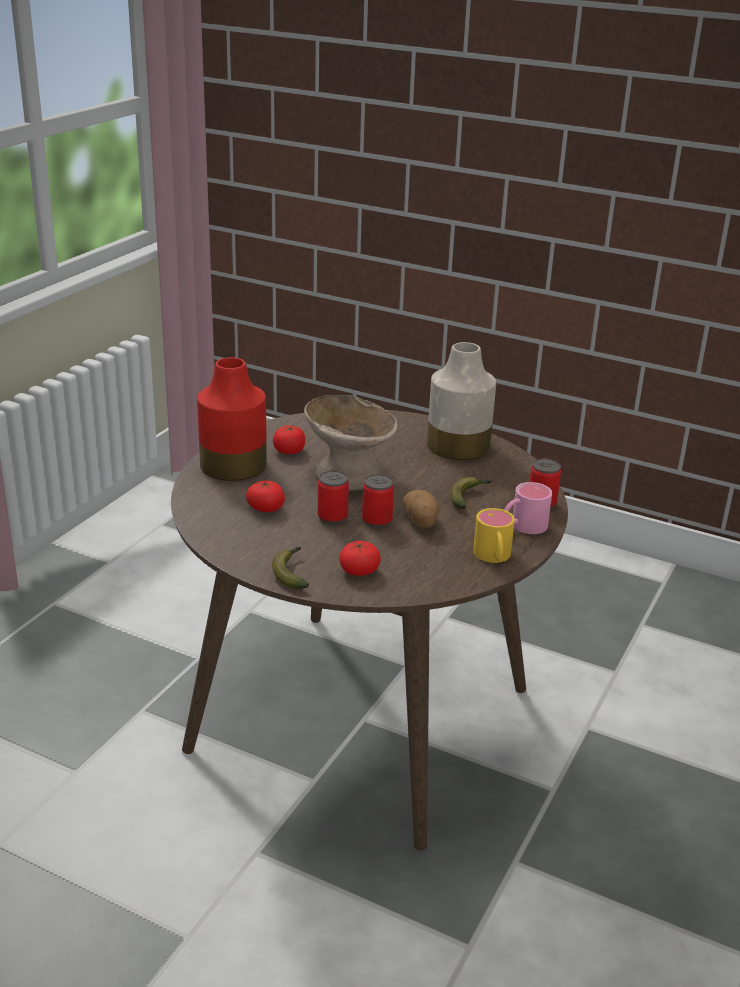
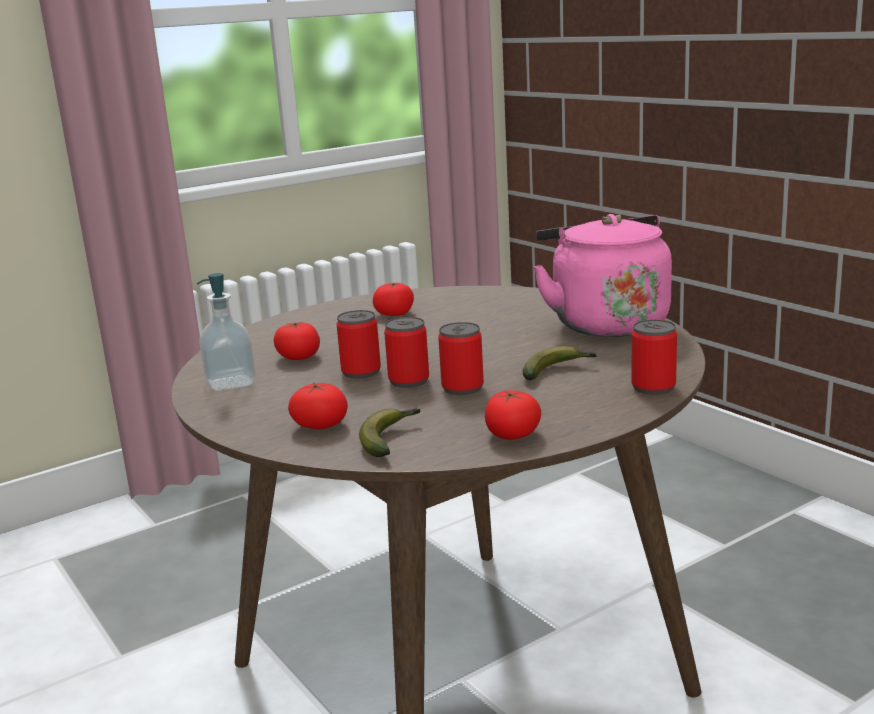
camera: 30 degrees right, 10 degrees down
(233, 464) = (319, 319): red vase -> none
(243, 542) = (231, 383): none -> soap dispenser
(292, 572) = (241, 416): banana -> banana (390, 439)
(348, 475) = (431, 338): beige bowl -> none
(421, 522) = (462, 388): potato -> can
(458, 444) = (605, 323): beige vase -> pink kettle
(493, 557) = (513, 434): yellow mug -> tomato
(522, 527) = (595, 408): pink mug -> none

